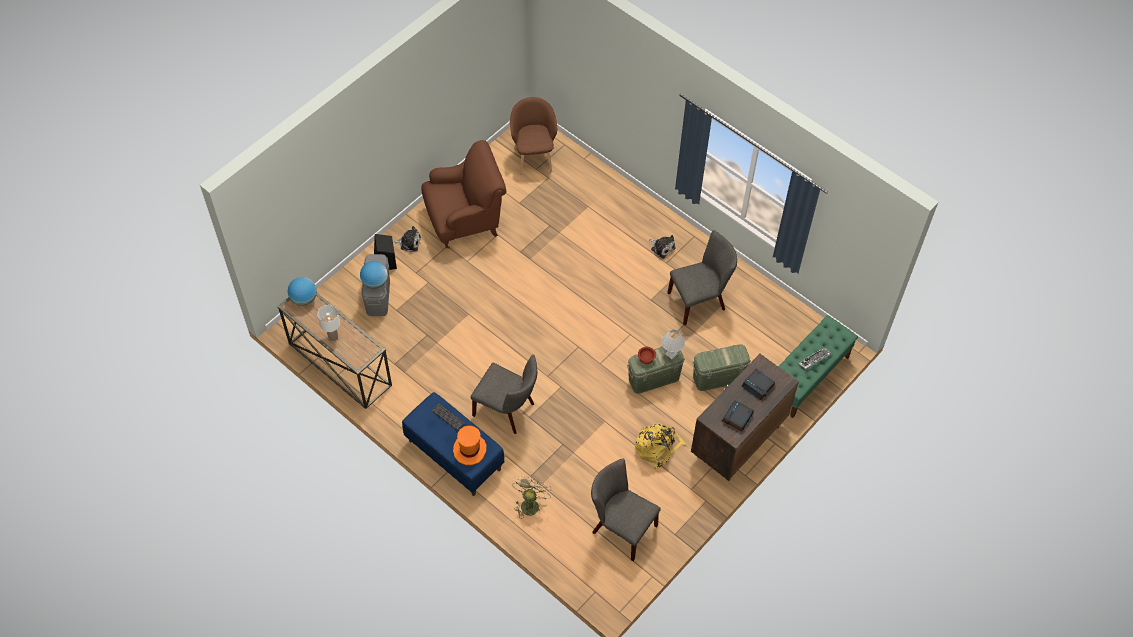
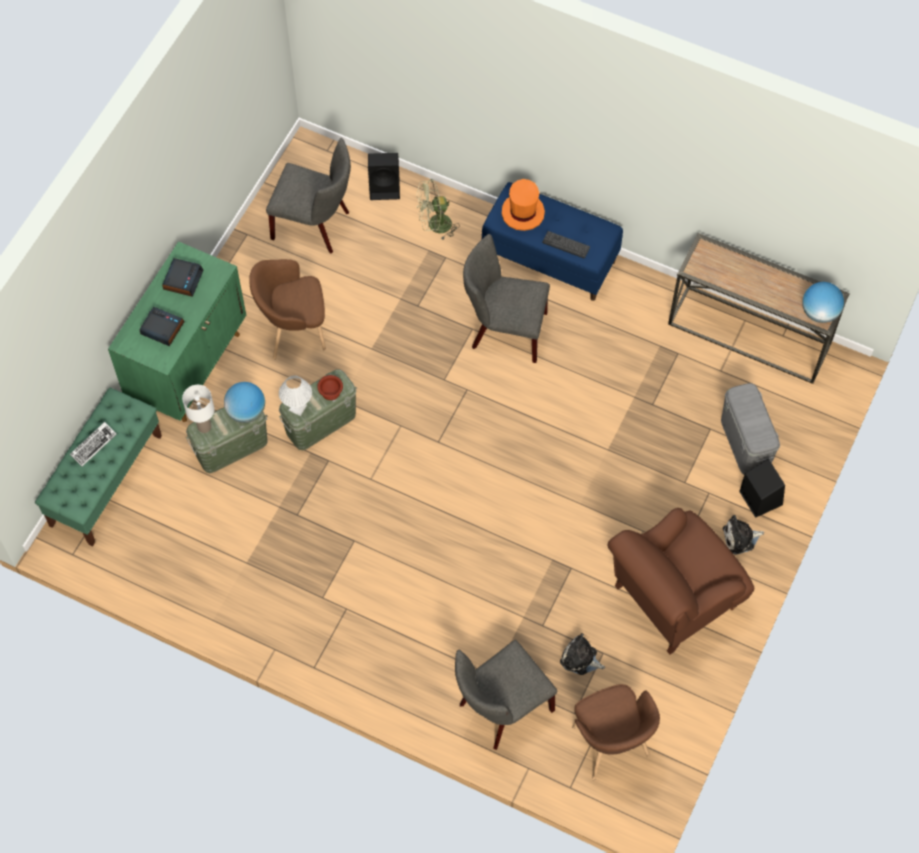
camera: 165 degrees right, 5 degrees up
(333, 337) = (754, 272): white table lamp -> white table lamp (205, 426)
(375, 282) = (746, 405): globe -> globe (246, 412)
(530, 503) = (435, 226): green fan -> green fan turned 75 degrees clockwise
(558, 546) = (385, 187): none -> black speaker
(657, 447) = (293, 332): yellow backpack -> brown armchair
(662, 247) = (358, 633): plush toy -> plush toy (580, 659)
(700, 300) = (281, 559): grey chair -> grey chair (501, 709)
(737, 442) = (189, 366): brown cabinet -> green cabinet

